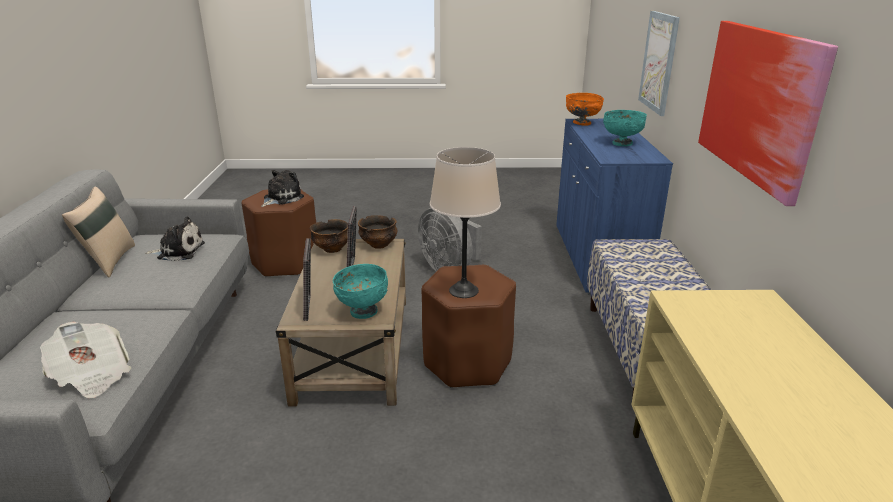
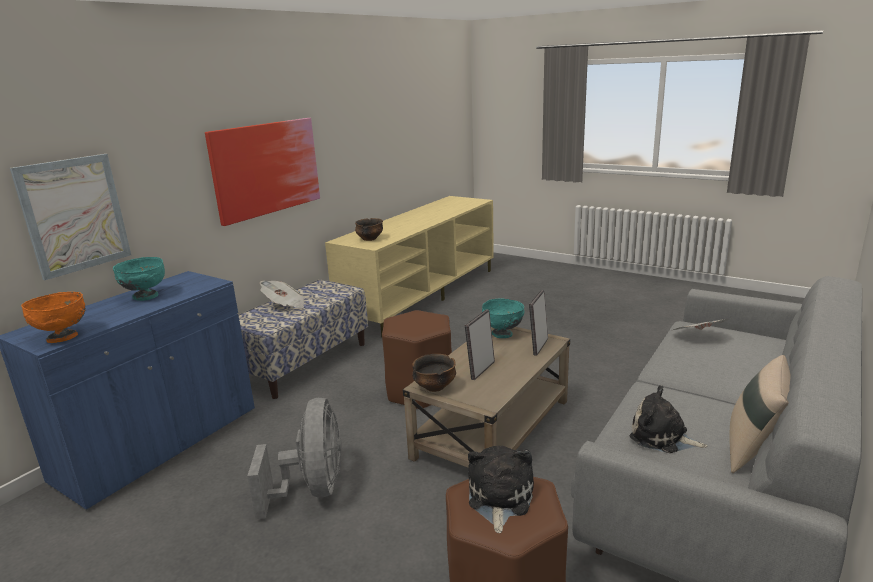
camera: 145 degrees left, 5 degrees down
(281, 198) = (499, 498): plush toy -> plush toy turned 120 degrees clockwise
(332, 249) = (484, 396): bowl -> bowl (369, 239)
(463, 290) = (427, 319): beige table lamp -> none
(665, 273) = (285, 305): none -> newspaper

